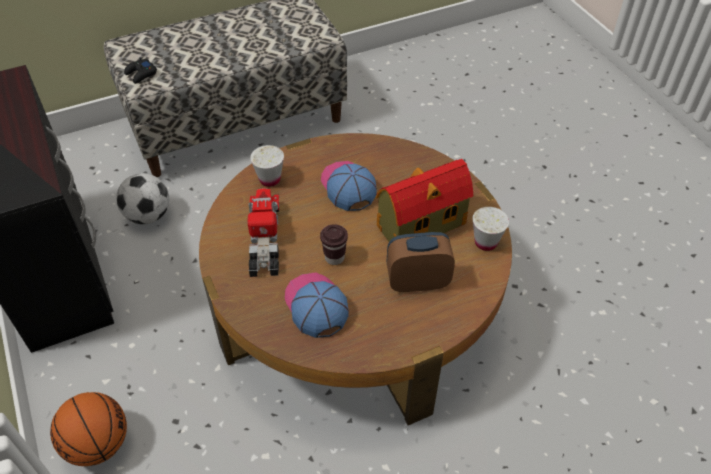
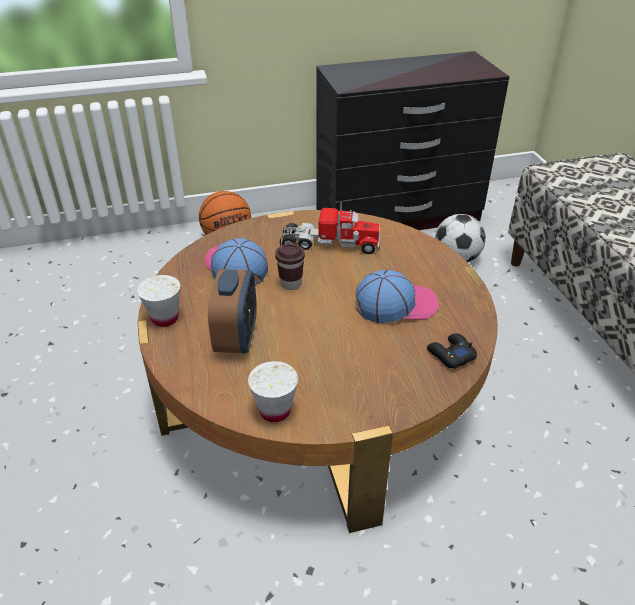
camera: 100 degrees right, 10 degrees down
(141, 74) = (570, 171): black game controller -> black game controller (450, 354)
(270, 179) = (414, 251): white cup -> white cup (165, 318)
(315, 306) = (235, 267): cap -> cap turned 105 degrees counterclockwise
(419, 225) = (320, 353): toy house -> none

